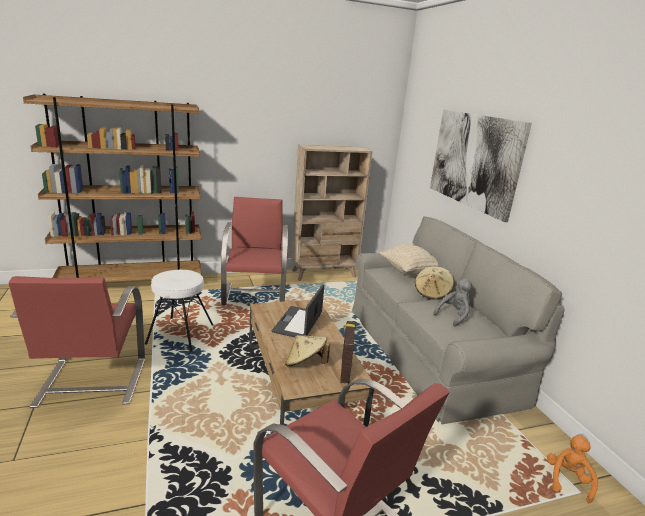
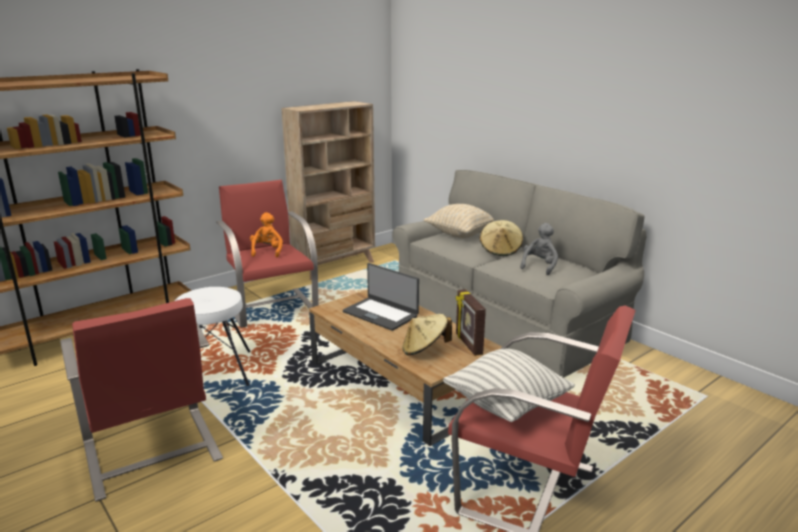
camera: 20 degrees left, 0 degrees up
(298, 323) = (381, 314): laptop -> laptop turned 45 degrees counterclockwise
(316, 441) = (506, 405): none -> pillow
(474, 160) = (507, 97): picture -> none
(567, 480) = (692, 390): orange plush toy -> orange plush toy (267, 251)

